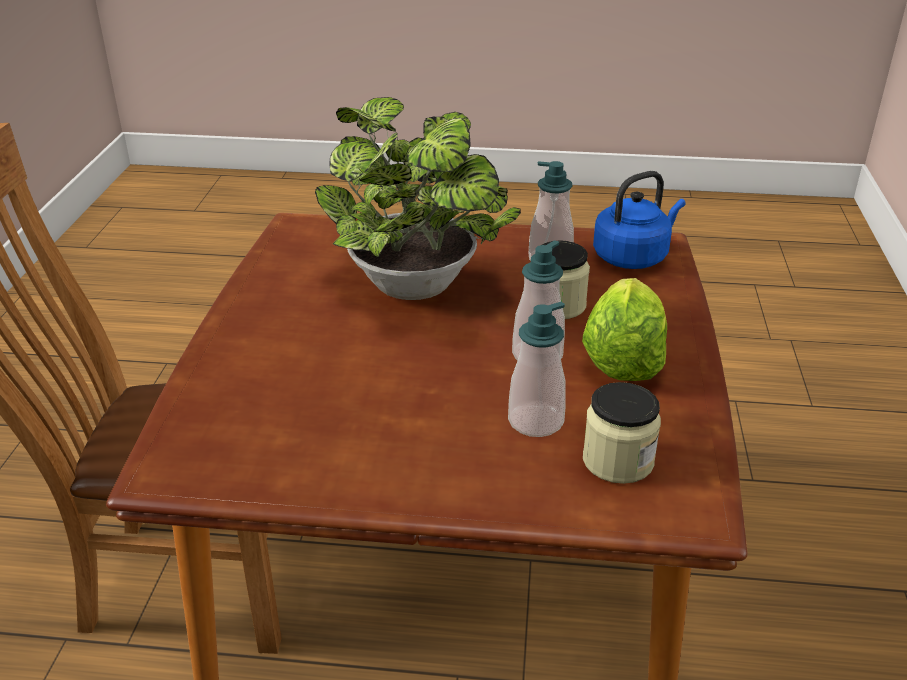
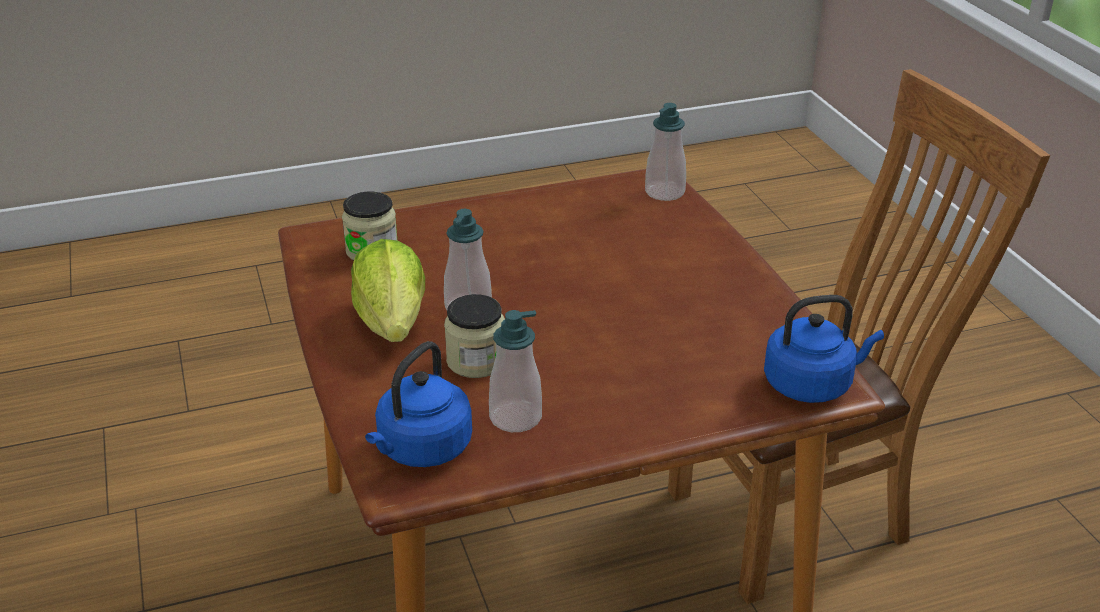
camera: 155 degrees right, 0 degrees up
(310, 229) = (812, 384): none -> blue kettle
(418, 289) = (621, 342): potted plant -> none
(535, 421) = (442, 260): soap dispenser -> soap dispenser (664, 192)

